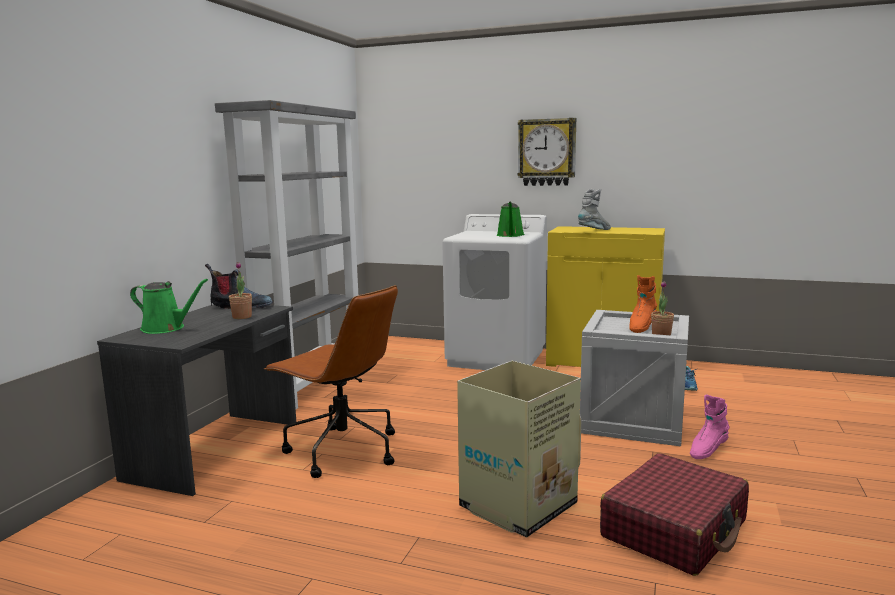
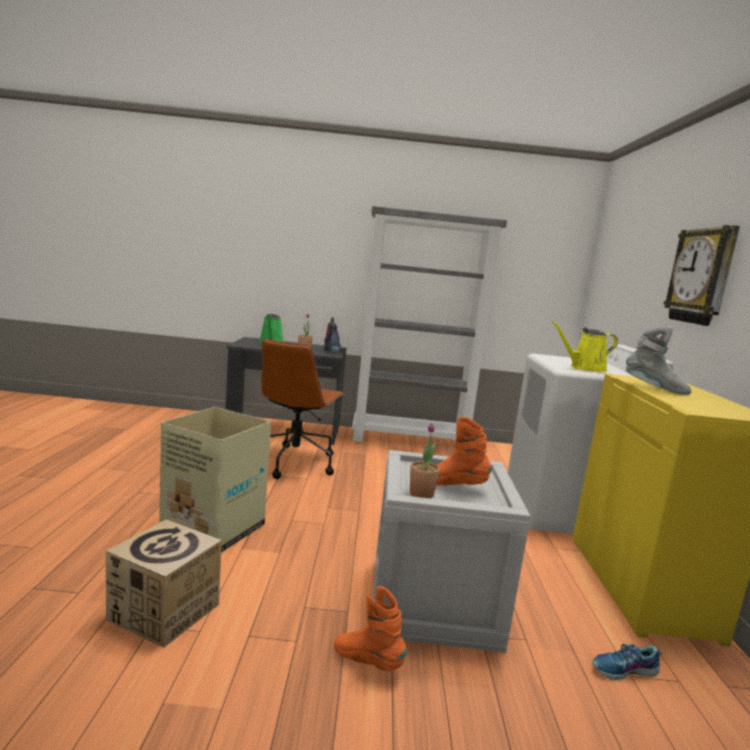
camera: 70 degrees right, 0 degrees up
(510, 235) = (584, 368): green watering can -> yellow watering can
(674, 529) = (164, 612): red suitcase -> cardboard box
(707, 450) = (367, 661): pink boot -> orange boot

